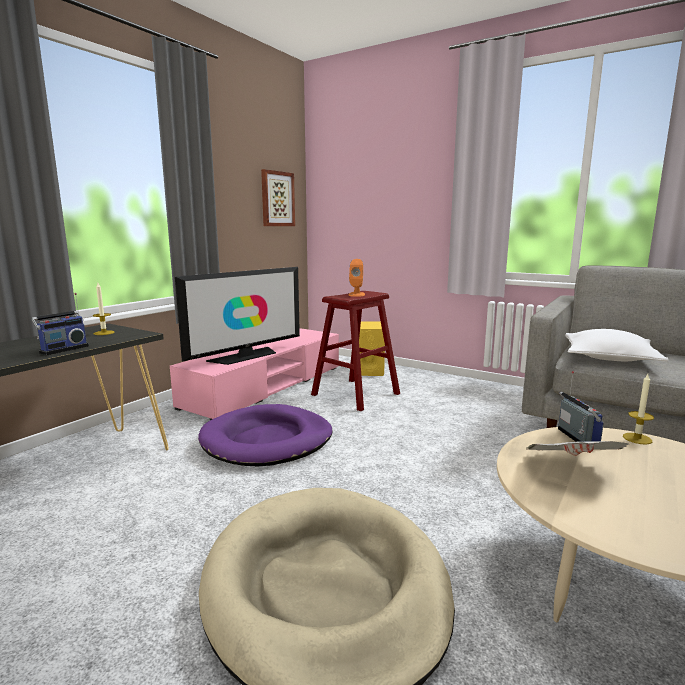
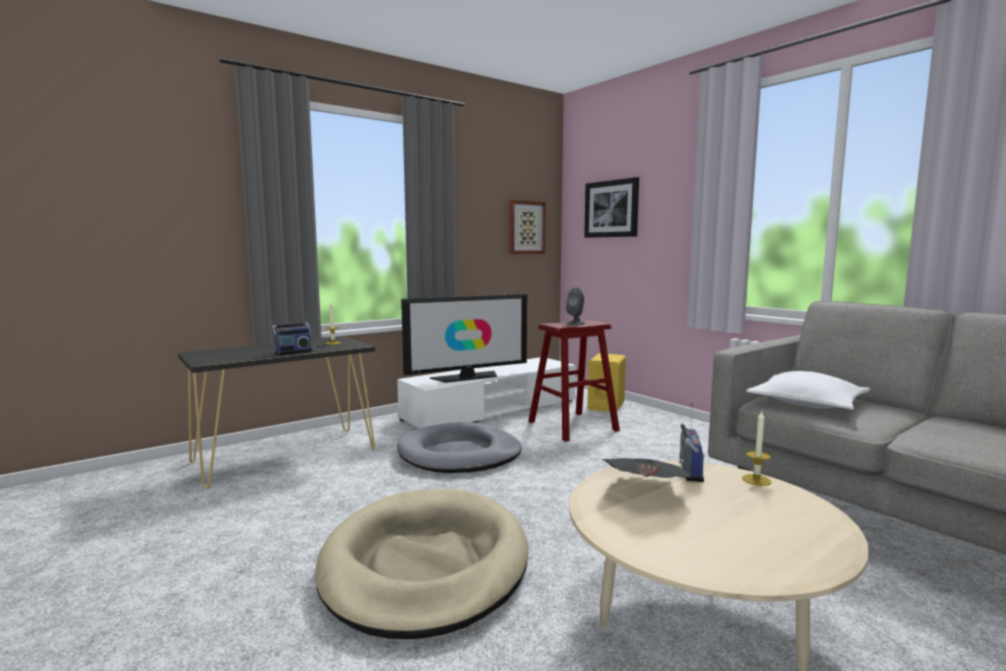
camera: 20 degrees right, 5 degrees down
(266, 386) = (492, 410): pink tv stand -> white tv stand
(267, 440) = (459, 454): purple dog bed -> grey dog bed
(356, 294) = (575, 323): orange speaker -> grey speaker
(362, 181) = (611, 209): none -> picture

